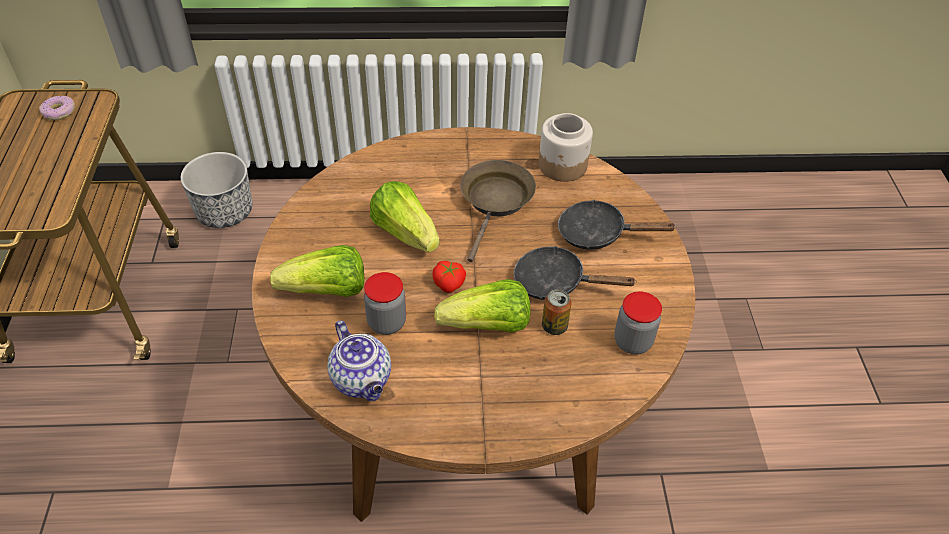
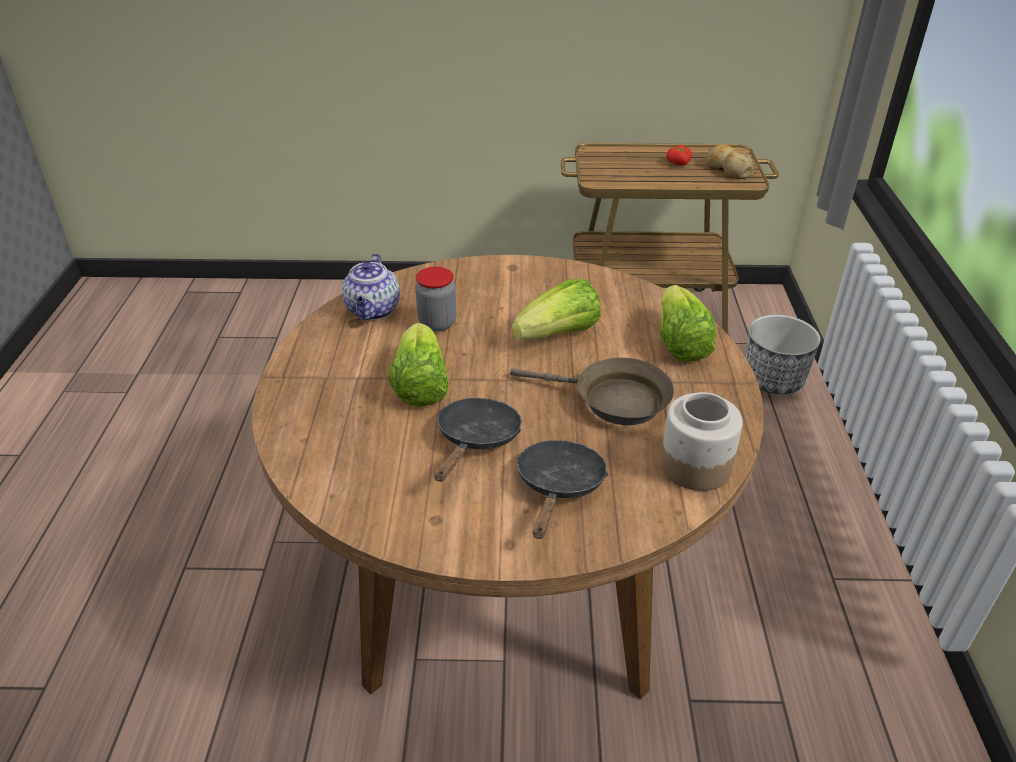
camera: 95 degrees right, 10 degrees down
(59, 112) = (727, 169): donut -> bread
(327, 291) = (482, 290): lettuce -> lettuce (679, 343)
(362, 380) = (373, 311): teapot -> teapot turned 60 degrees counterclockwise
(449, 283) = (484, 362): tomato -> tomato (679, 164)
(554, 326) = (409, 433): can -> none
(632, 341) = (372, 496): jar -> none

